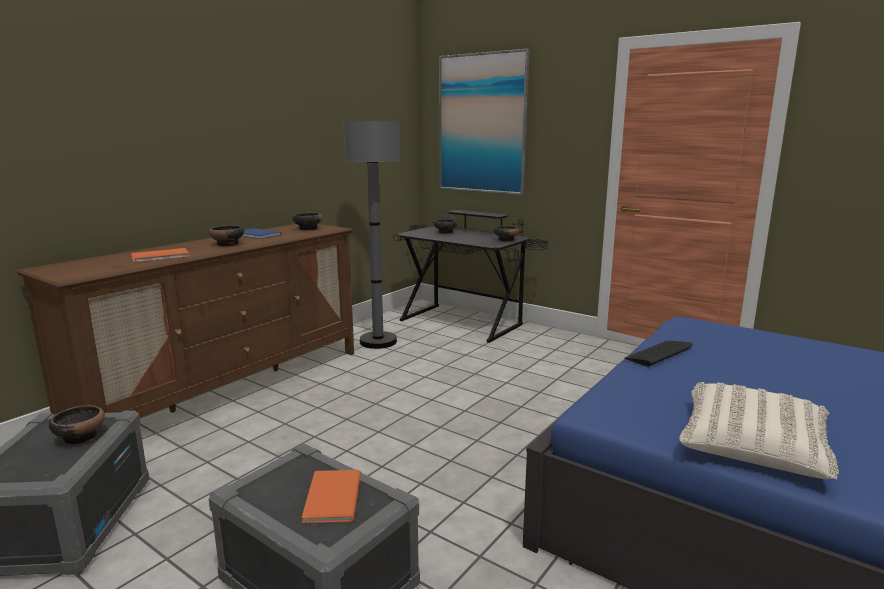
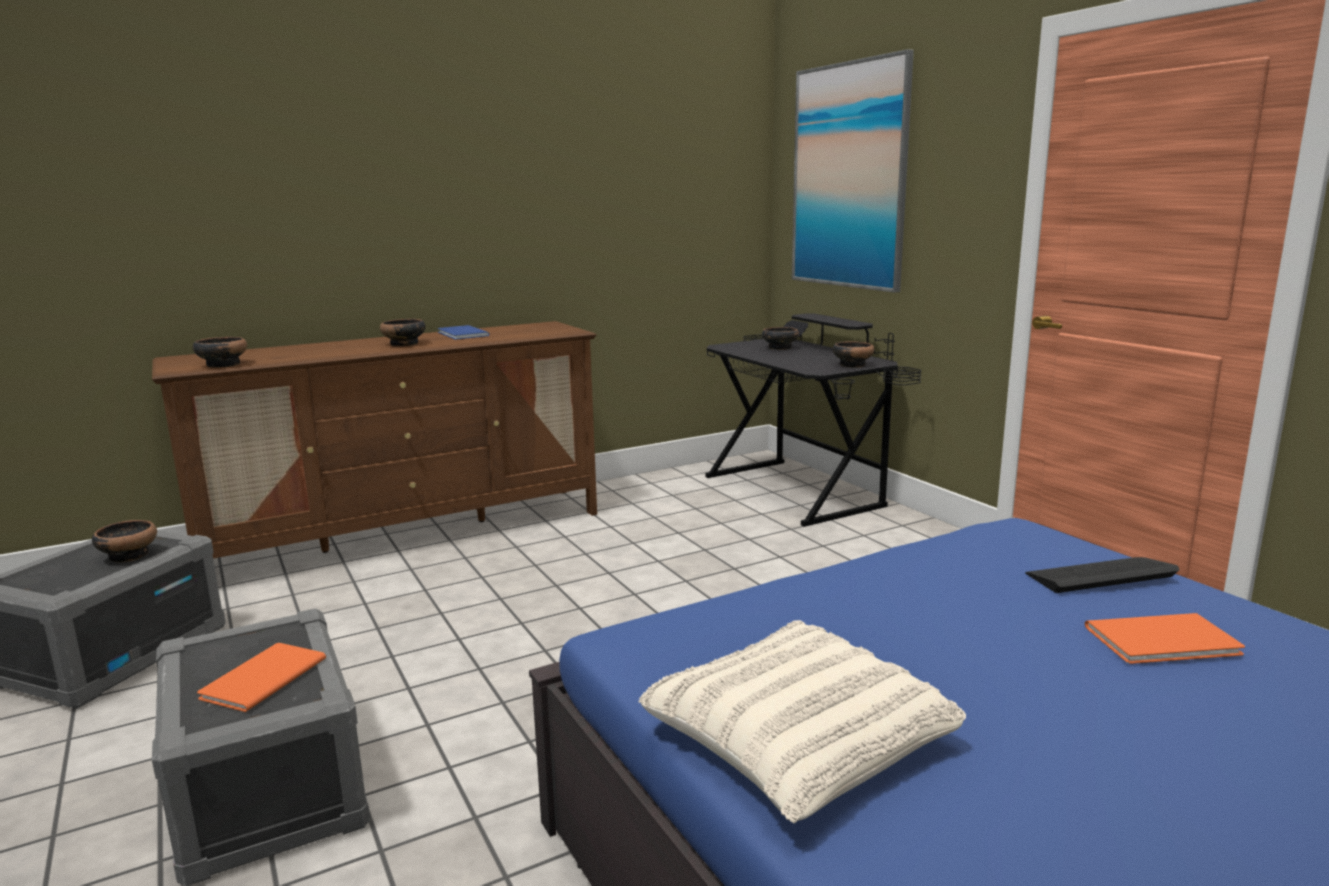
camera: 25 degrees right, 0 degrees up
(162, 256) = (307, 353): orange book -> orange book (1167, 642)
(307, 229) = (537, 330): bowl -> bowl (223, 365)
(378, 341) = (645, 502): grey floor lamp -> none
(658, 353) = (871, 570): keyboard -> keyboard (1100, 575)

